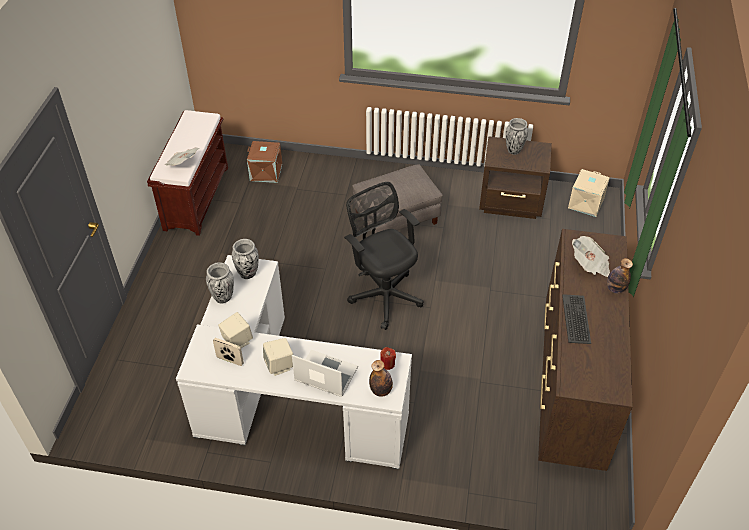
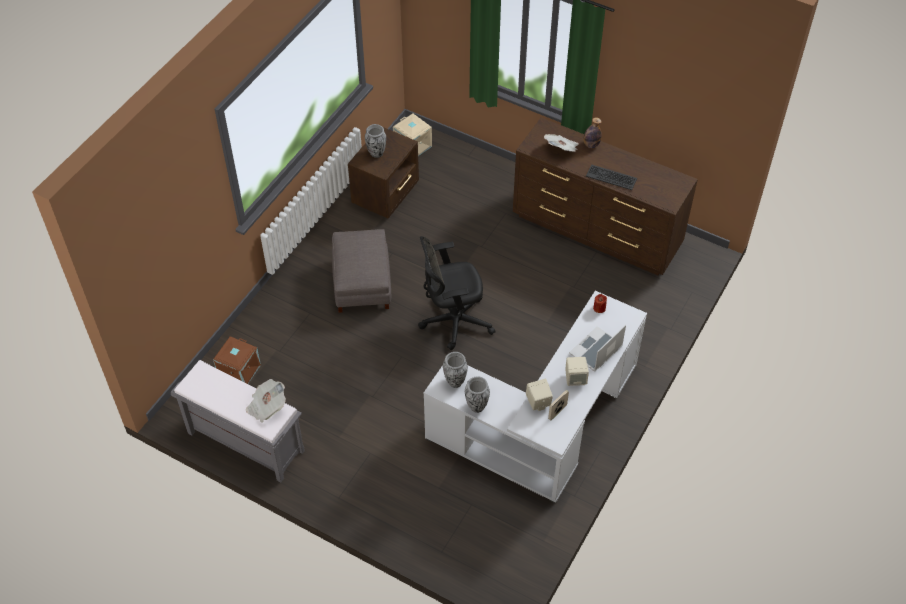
camera: 70 degrees left, 5 degrees up
(196, 197) = (244, 442): brown bench -> grey bench
(381, 390) = (624, 319): bottle -> none

